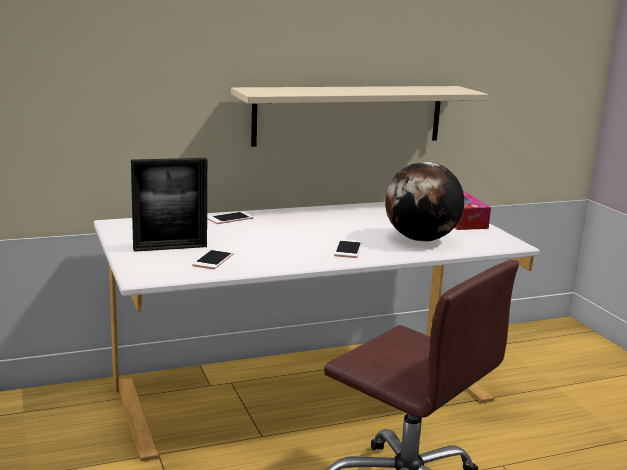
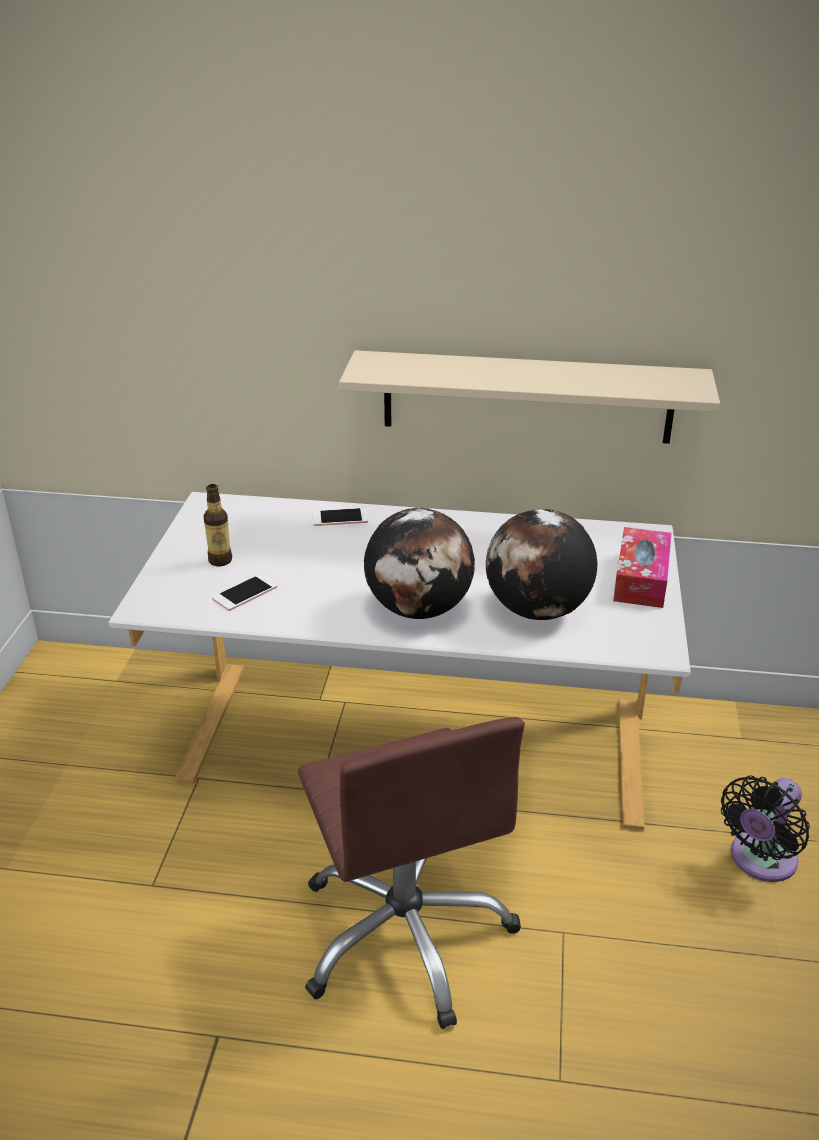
camera: 30 degrees right, 15 degrees up
(170, 248) = (220, 560): picture frame -> bottle
(348, 249) = (419, 609): phone -> globe
(570, 398) = (759, 861): none -> black fan

